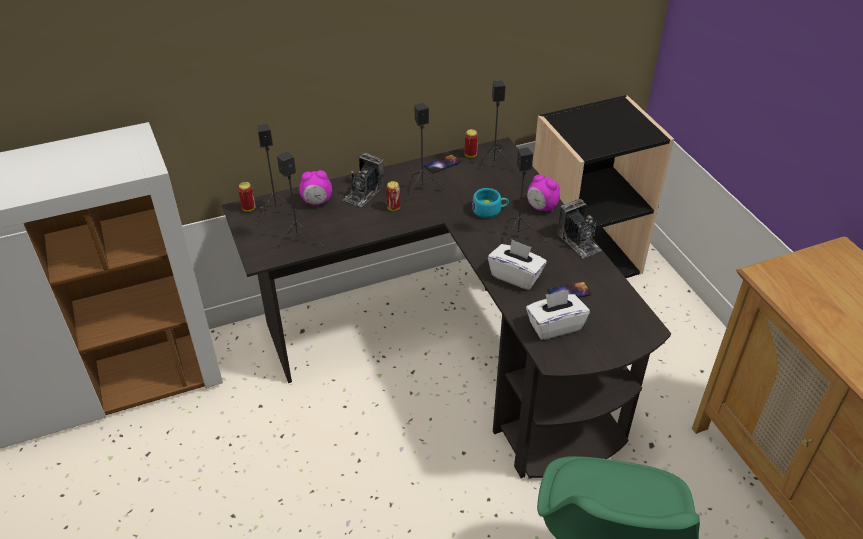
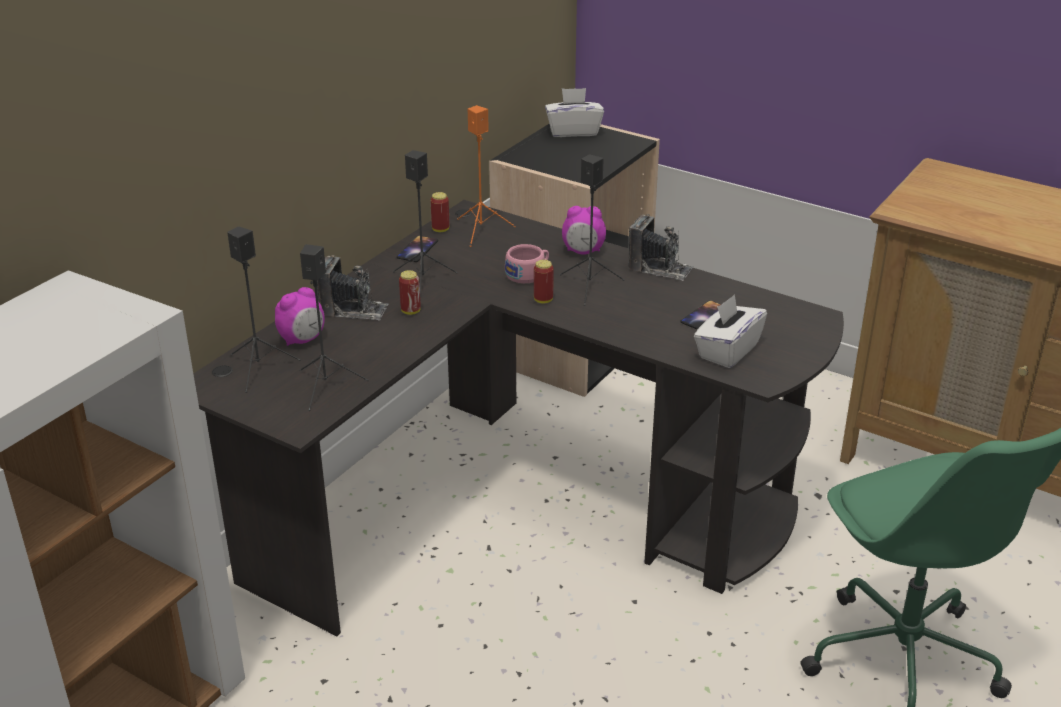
camera: 35 degrees left, 10 degrees down
(249, 208) = (214, 379): can -> can (543, 300)
(364, 193) = (354, 309): camera -> camera turned 75 degrees counterclockwise
(490, 210) = (529, 274): turquoise cup -> pink cup
(494, 165) = (481, 230): black speaker -> orange speaker
(516, 276) = (632, 323): white tissue box -> white tissue box (573, 131)

